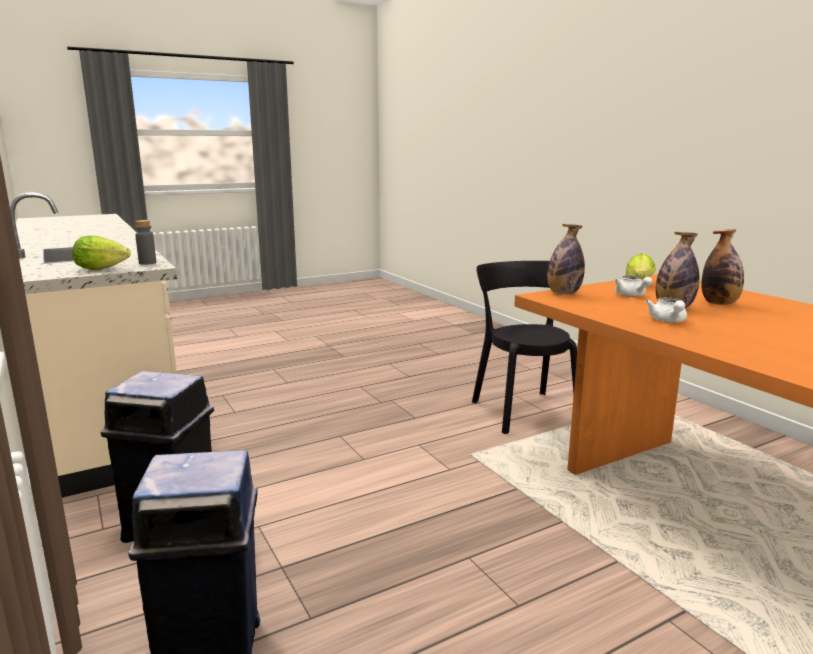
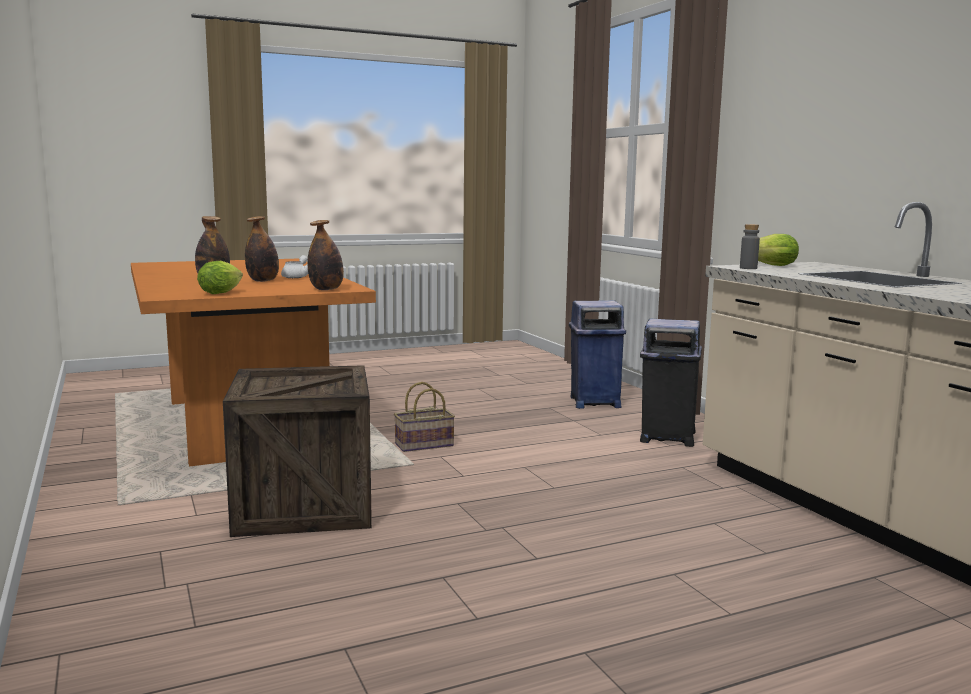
camera: 175 degrees left, 5 degrees down
(476, 486) = (423, 445): none -> basket
(522, 410) = (304, 505): black chair -> crate
(631, 295) = (267, 287): white teapot -> none

